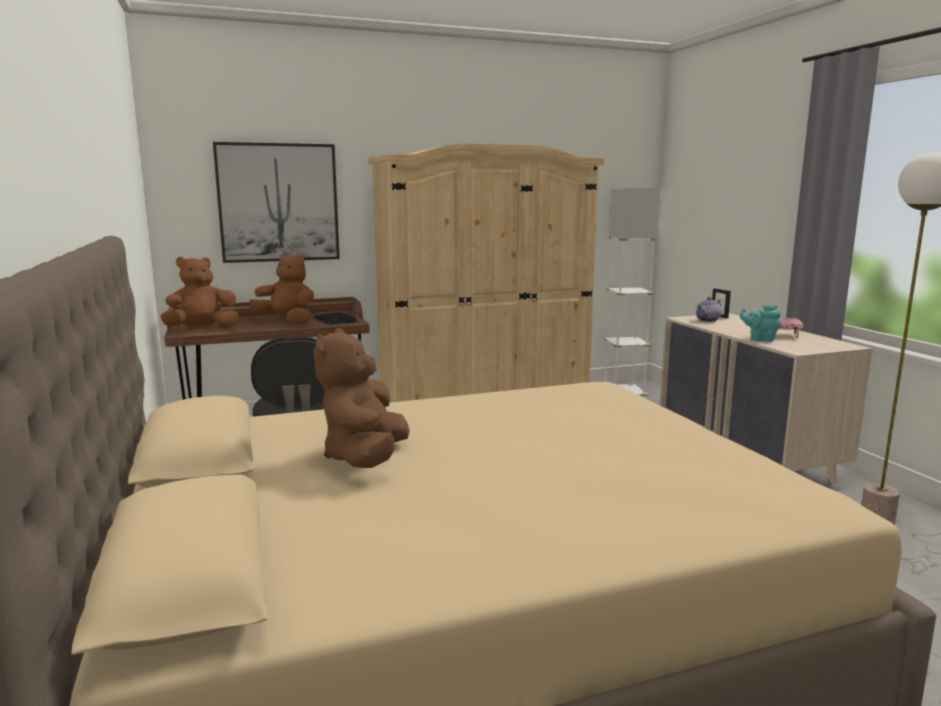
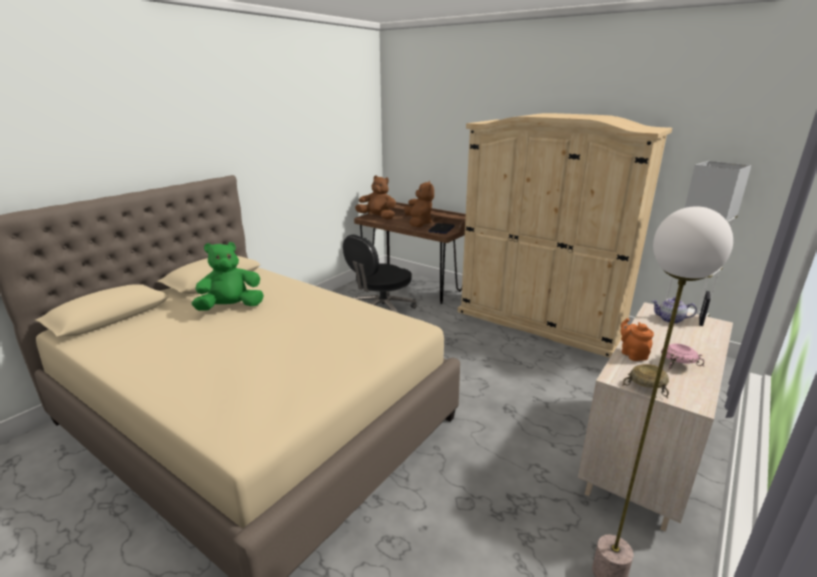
camera: 55 degrees right, 10 degrees up
(278, 203) = (441, 147): picture -> none
(365, 459) = (231, 307): brown plush toy -> green plush toy
(760, 339) = (632, 354): turquoise teapot -> orange teapot
(817, 348) = (647, 386): none -> beige bowl

